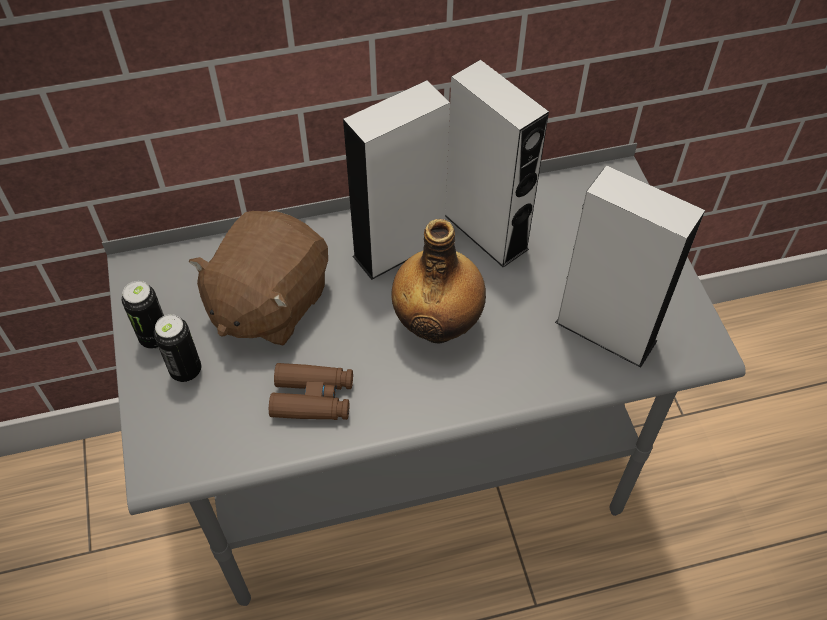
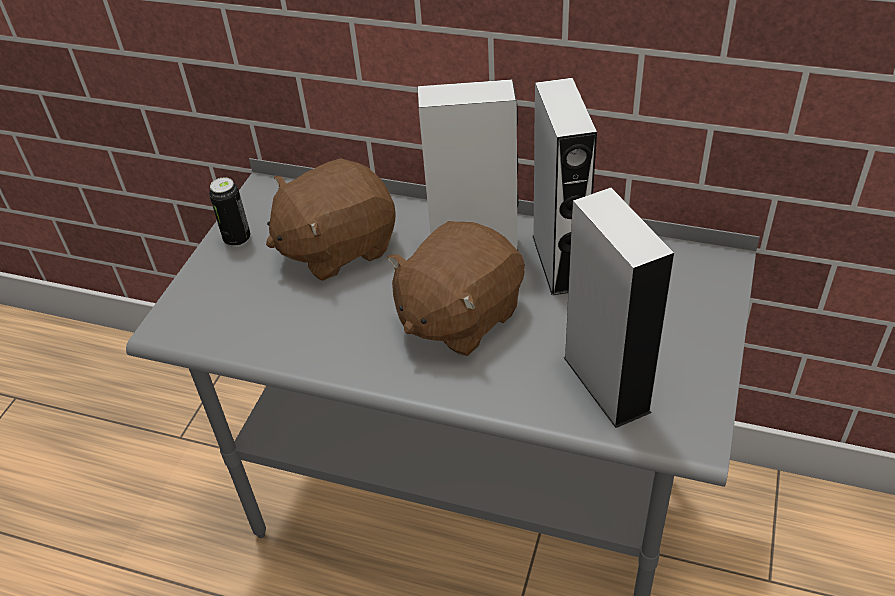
camera: 35 degrees right, 10 degrees down
(186, 370) = (239, 270): can -> none
(313, 398) = (313, 328): brown binoculars -> none
(438, 324) = (458, 316): bottle -> brown plush toy

